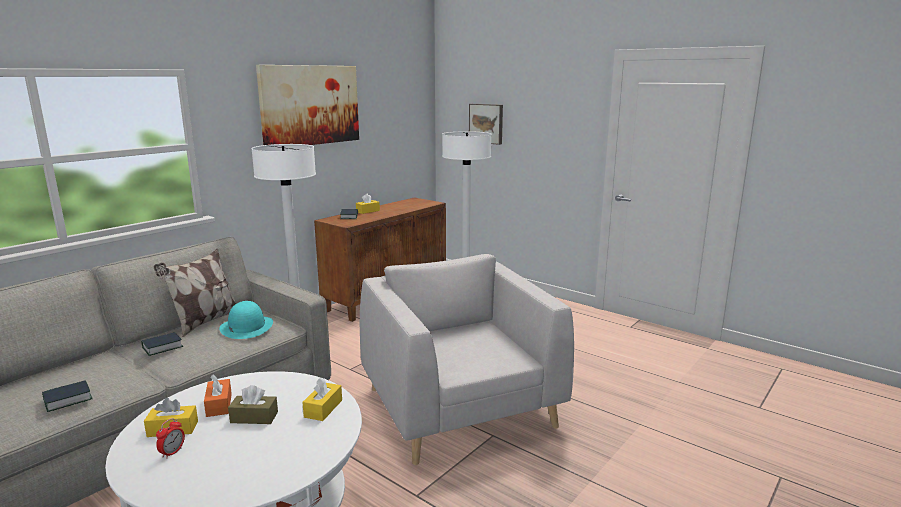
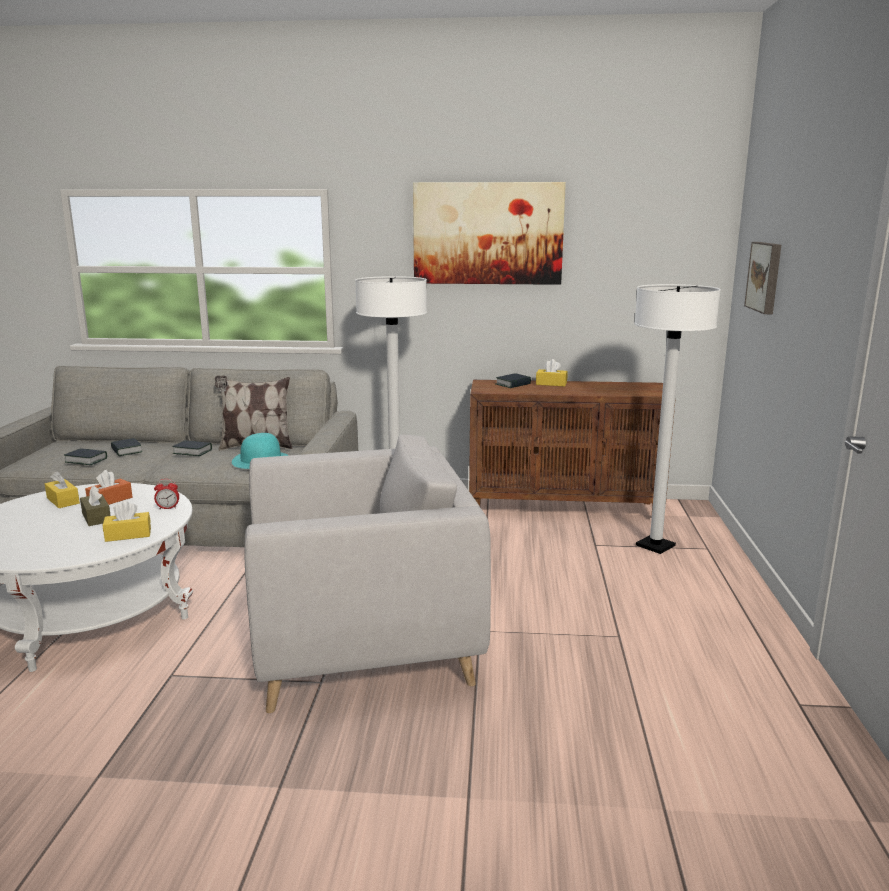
camera: 55 degrees right, 0 degrees up
(86, 375) = (126, 451): none -> book
(172, 452) = (28, 512): alarm clock -> alarm clock (168, 508)
(459, 406) = (362, 640): grey armchair -> grey armchair turned 45 degrees clockwise

